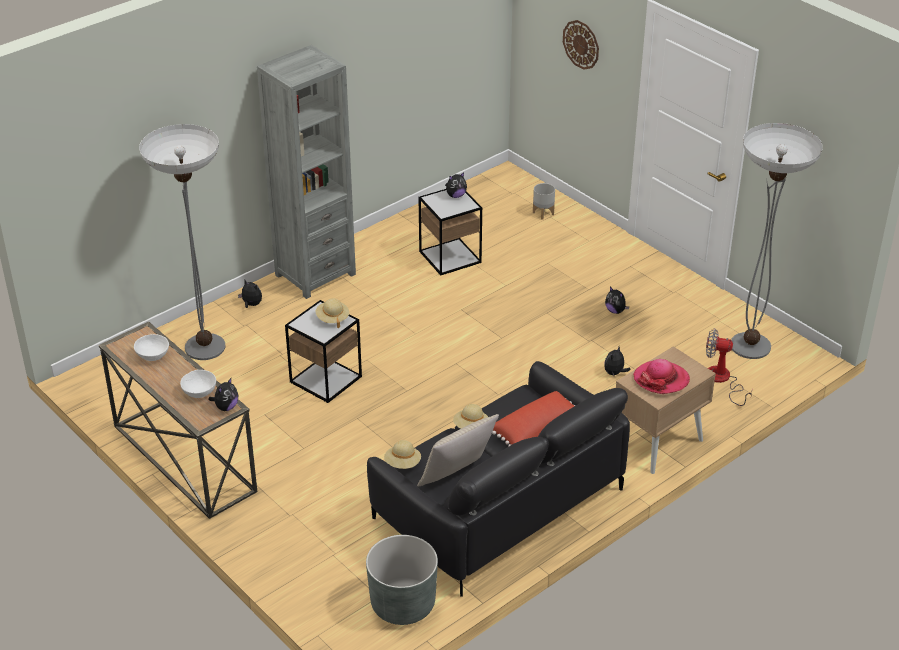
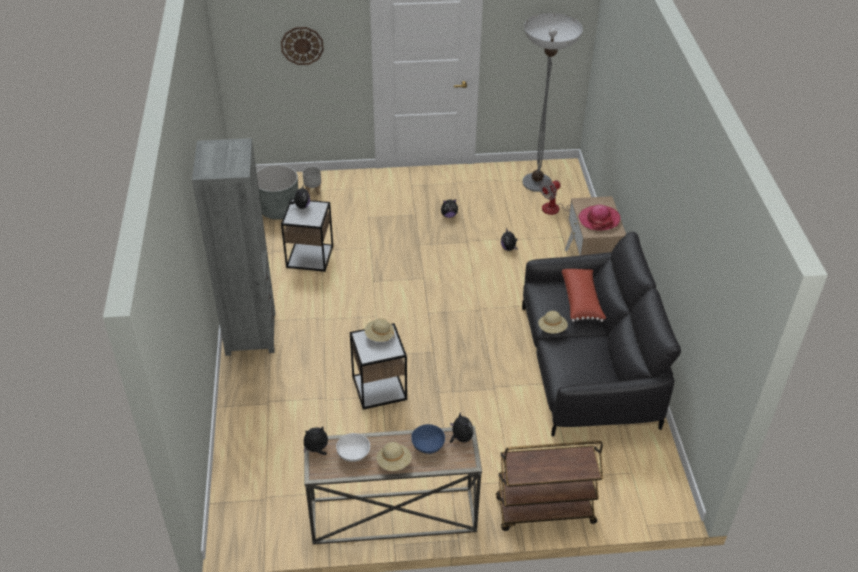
camera: 55 degrees left, 5 degrees up
(199, 392) = (428, 446): white bowl -> blue bowl
(205, 347) = (270, 439): floor lamp -> none
(251, 304) = (247, 387): plush toy -> plush toy (316, 449)
(272, 553) = (544, 511): none -> brown cart
(403, 463) = (562, 381): beige hat -> beige hat (394, 462)
(403, 604) = (647, 463): grey planter -> grey planter (278, 209)
(458, 477) = (598, 361): beige pillow -> none

